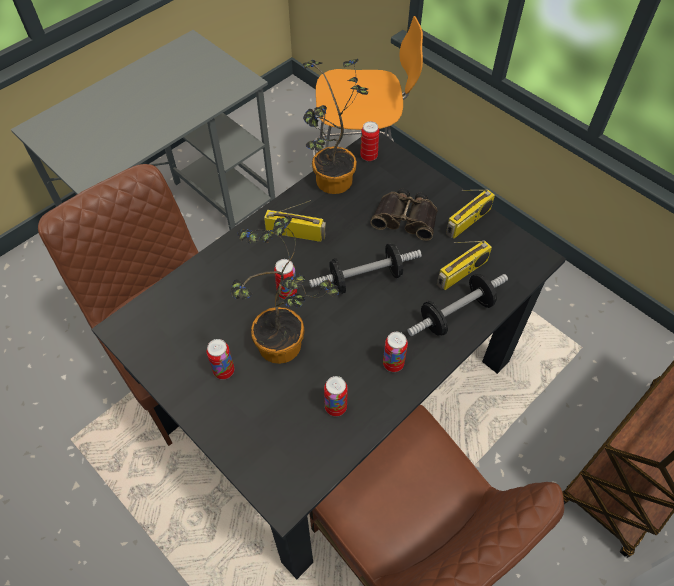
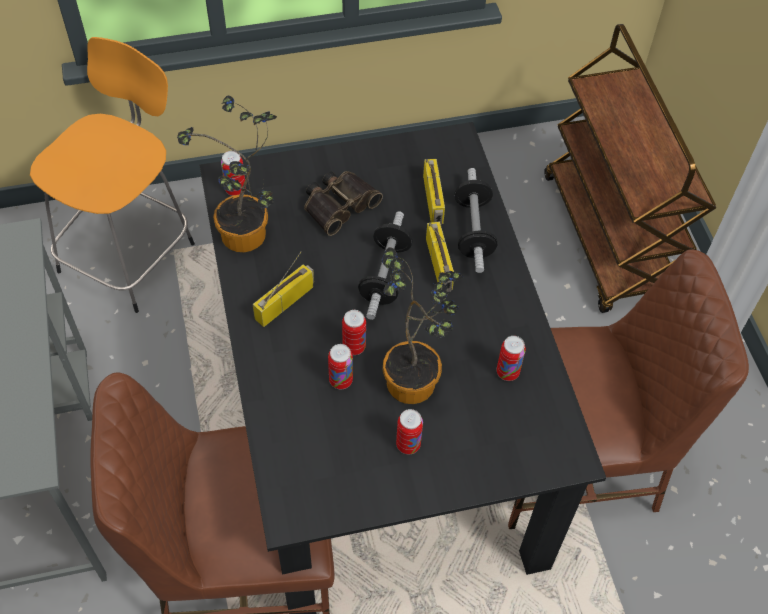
camera: 60 degrees left, 0 degrees up
(393, 364) = (492, 305): can -> can (341, 380)
(468, 222) = (381, 162): radio -> radio (440, 265)

